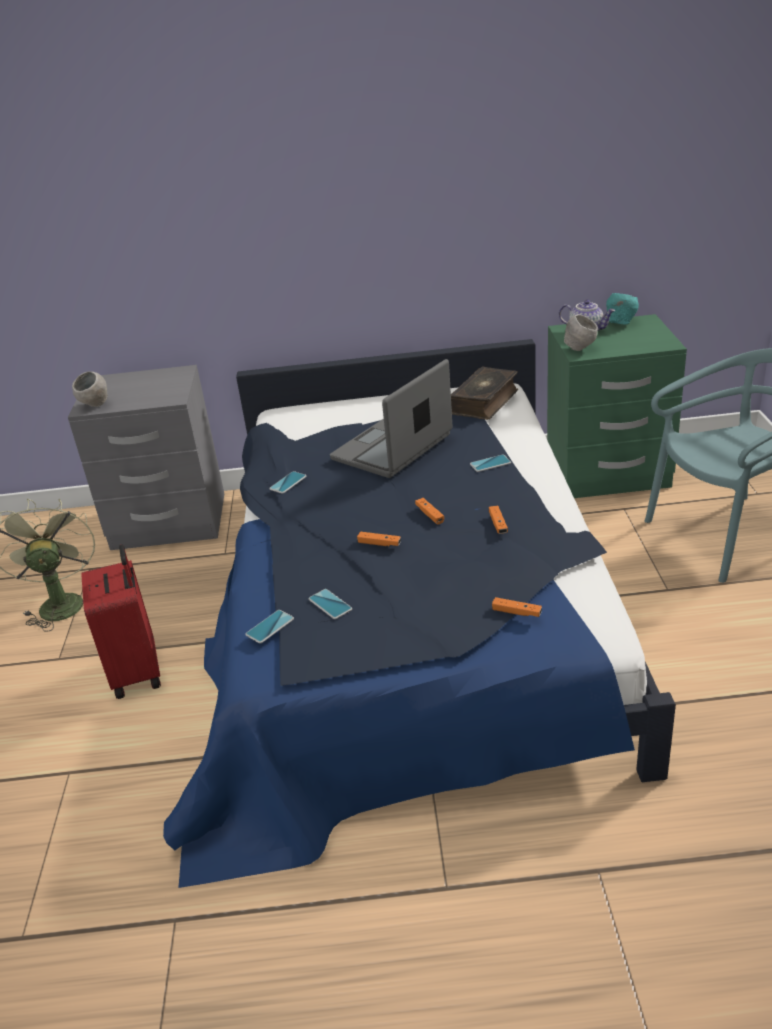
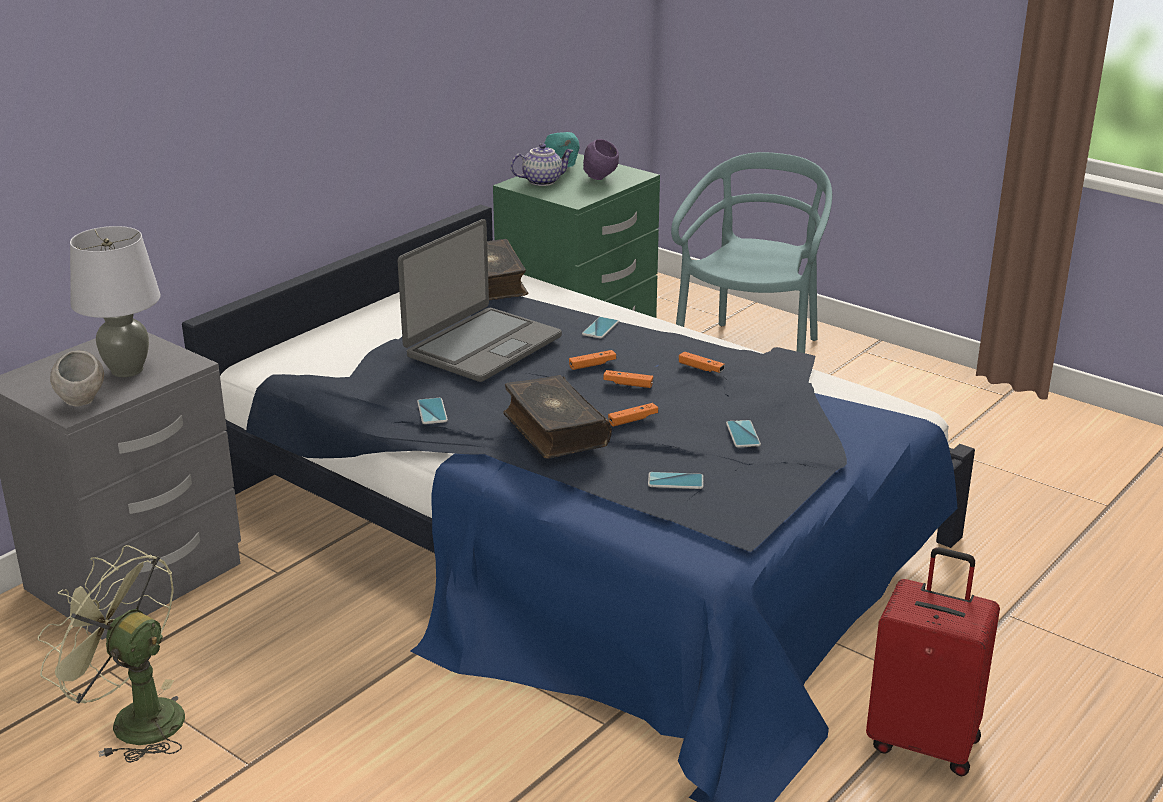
camera: 50 degrees left, 5 degrees down
(138, 672) = (383, 719): red suitcase -> red suitcase (924, 742)
(145, 393) = (127, 370): none -> grey table lamp
(270, 627) = (657, 520): phone -> phone (743, 434)
(324, 528) = (554, 430): none -> book
(393, 448) = (482, 346): laptop -> laptop turned 135 degrees counterclockwise
(516, 612) = (829, 420): orange game controller -> orange game controller (592, 365)
(580, 349) = (567, 197): grey bowl -> none
(632, 340) = (600, 179): none -> purple bowl

